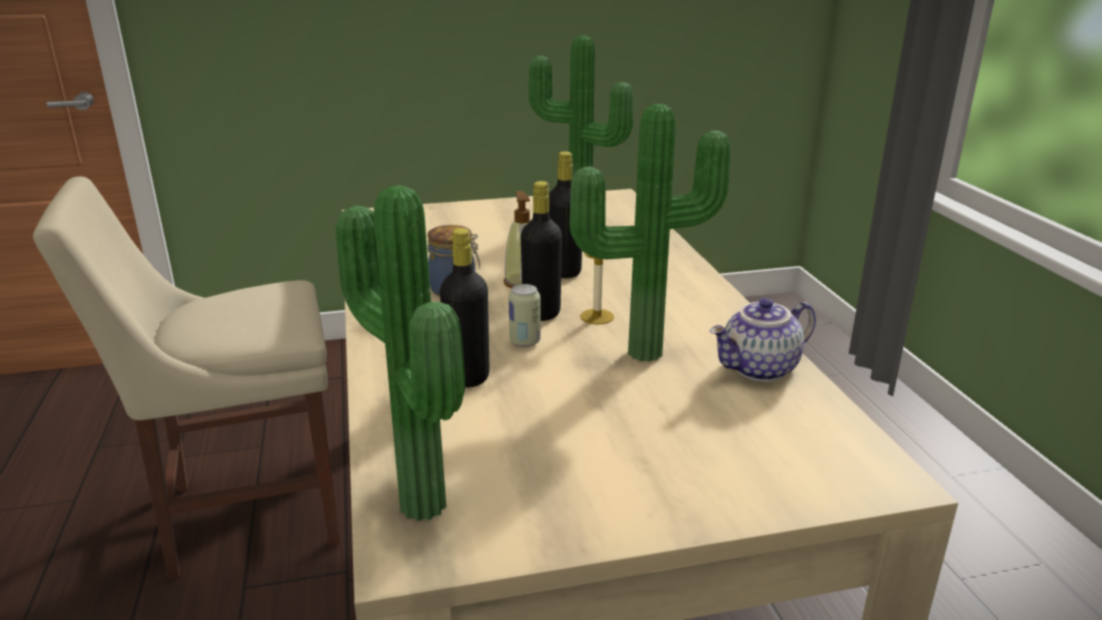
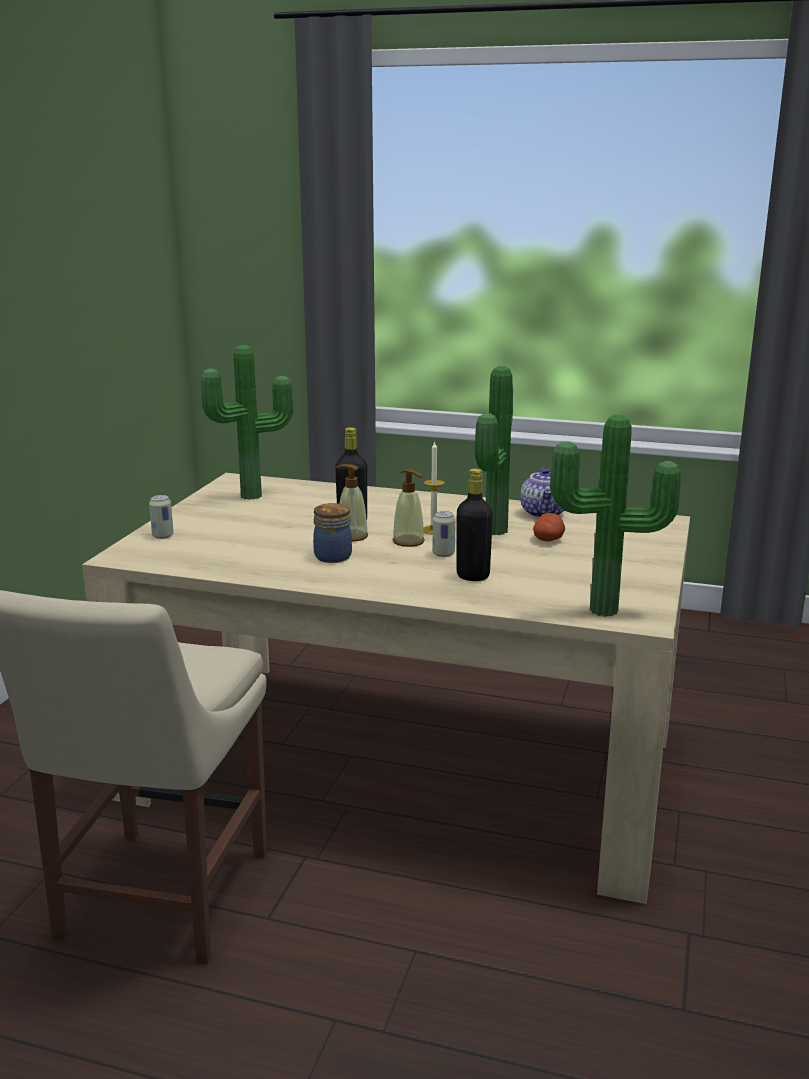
camera: 60 degrees left, 5 degrees down
(433, 214) = (163, 536): none -> can
(541, 313) = (408, 541): black bottle -> soap dispenser
(659, 396) = (548, 539): none -> potato

